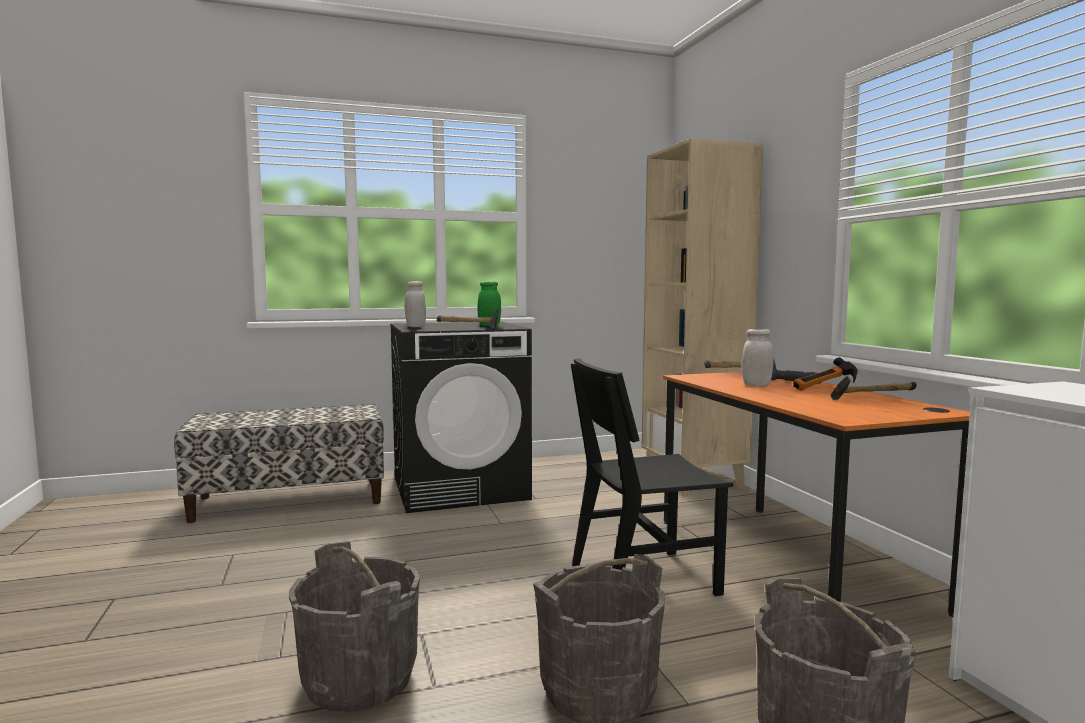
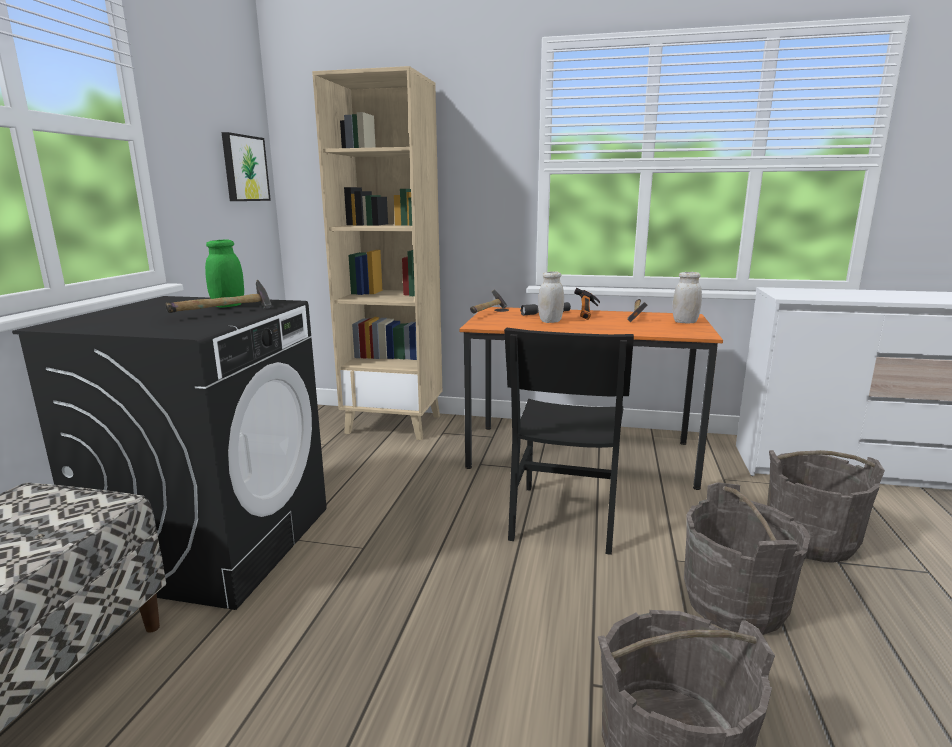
camera: 60 degrees left, 10 degrees up
(415, 327) = (143, 328): white jar -> white jar (685, 322)
(630, 237) = (244, 168): none -> picture

